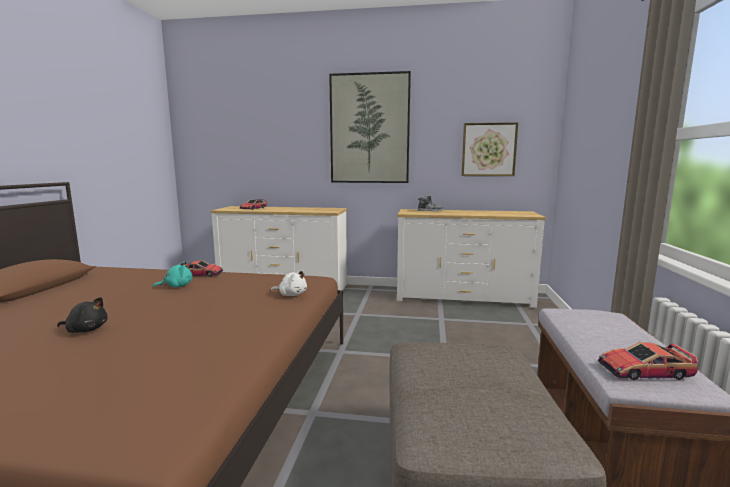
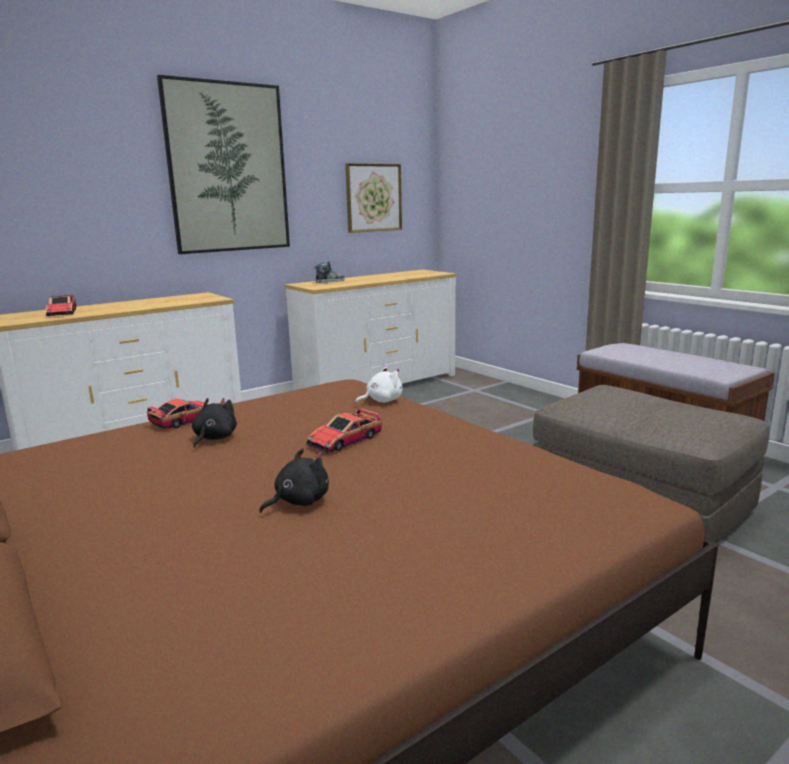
camera: 45 degrees left, 5 degrees up
(177, 286) = (214, 438): turquoise plush toy -> black plush toy
(644, 370) = (713, 366): toy car -> toy car (344, 440)

